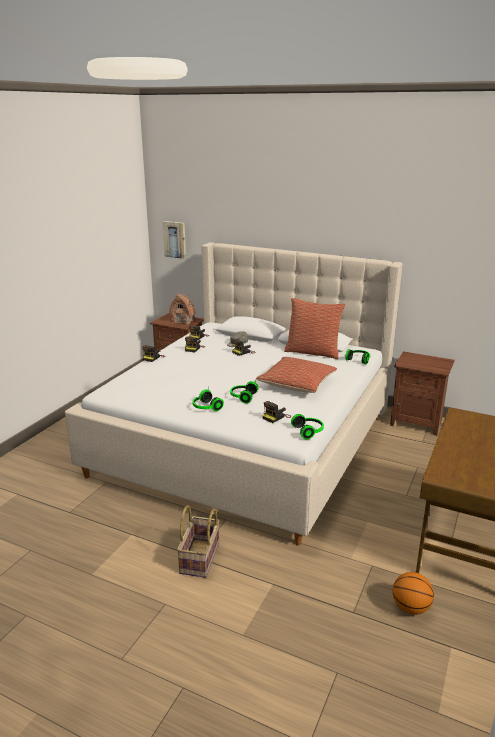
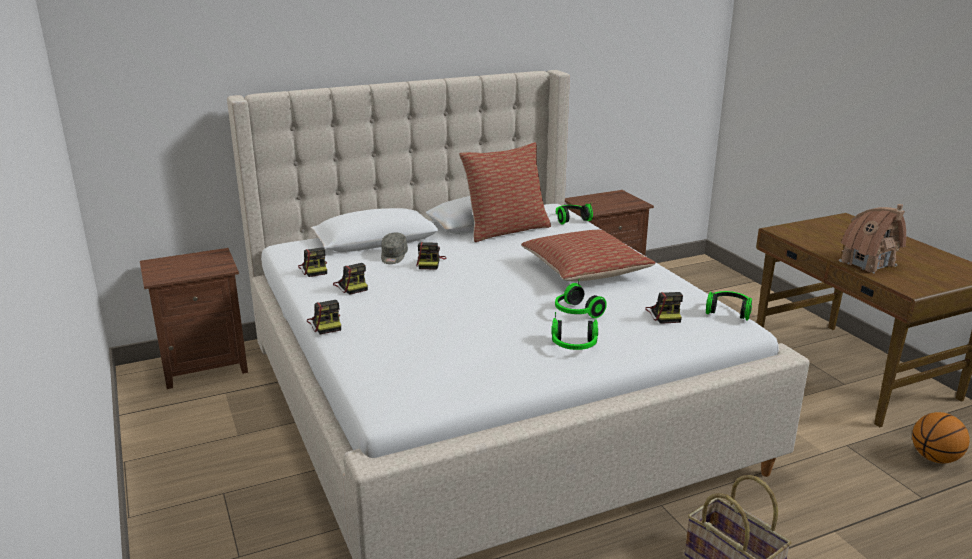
camera: 50 degrees left, 0 degrees up
(175, 239) = (135, 106): picture -> none
(183, 321) = (200, 262): toy house -> toy house (868, 263)

